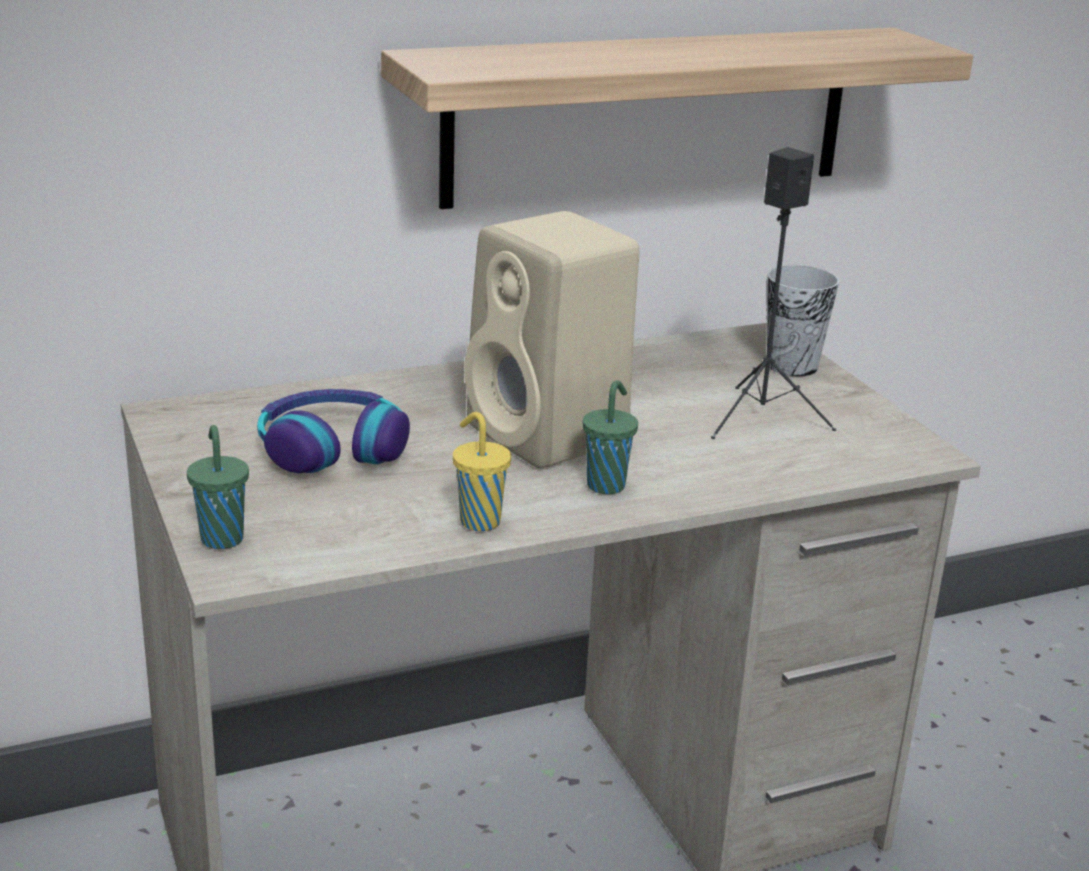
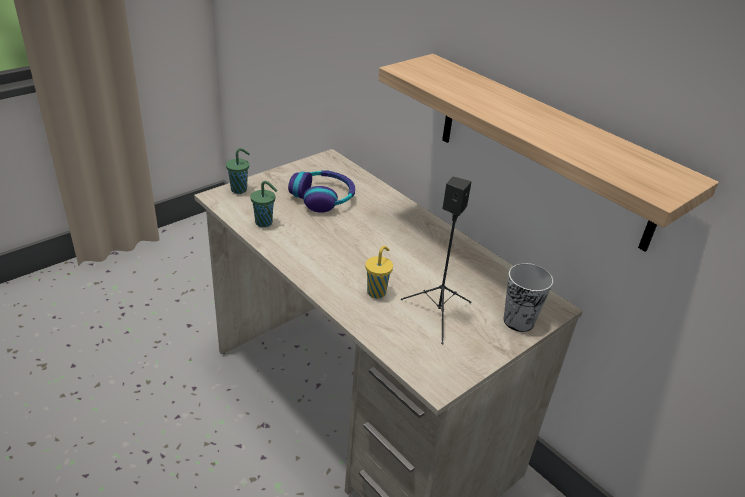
camera: 70 degrees right, 10 degrees up
(478, 521) = (279, 242): yellow cup -> yellow cup (377, 292)
(551, 436) = (370, 249): beige speaker -> none
(607, 485) = (330, 271): green cup -> green cup (265, 223)

